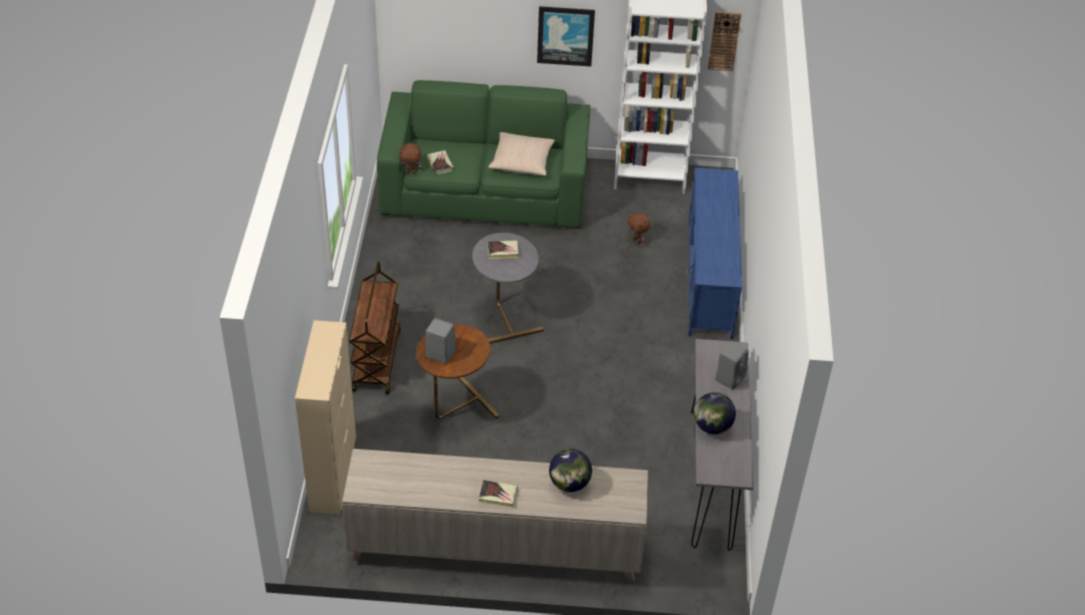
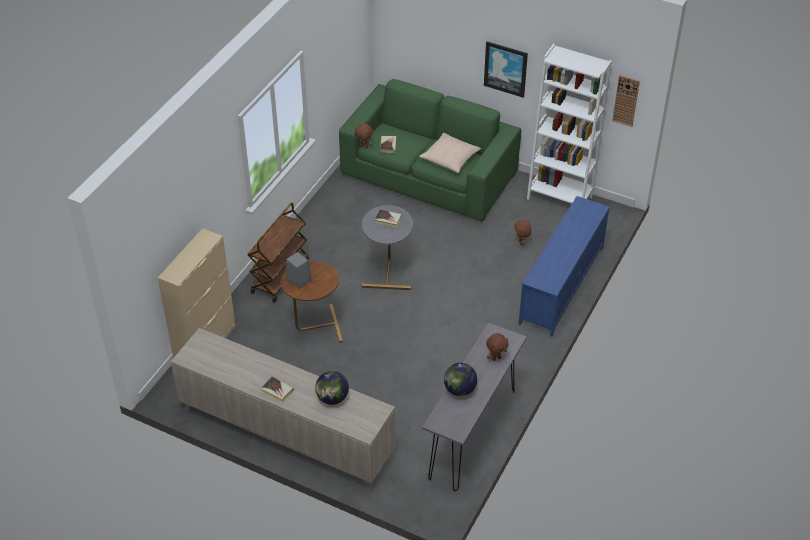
camera: 25 degrees right, 0 degrees up
(730, 377) = (496, 358): grey speaker -> brown plush toy

